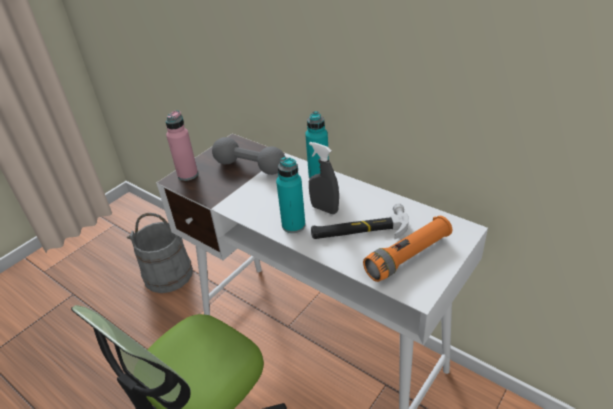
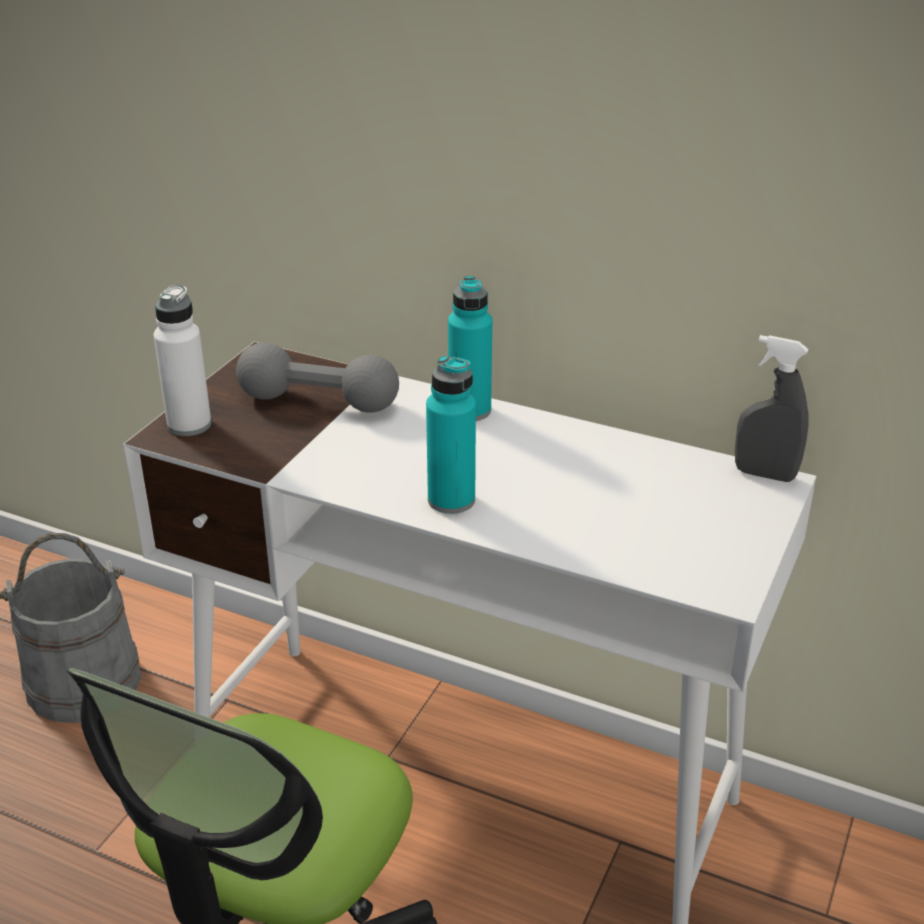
camera: 15 degrees left, 5 degrees down
(188, 175) = (189, 425): pink bottle -> white bottle
(324, 209) = (502, 467): grey spray bottle -> grey spray bottle (764, 474)
(359, 229) = (583, 497): hammer -> none
(408, 256) = (690, 534): orange flashlight -> none

